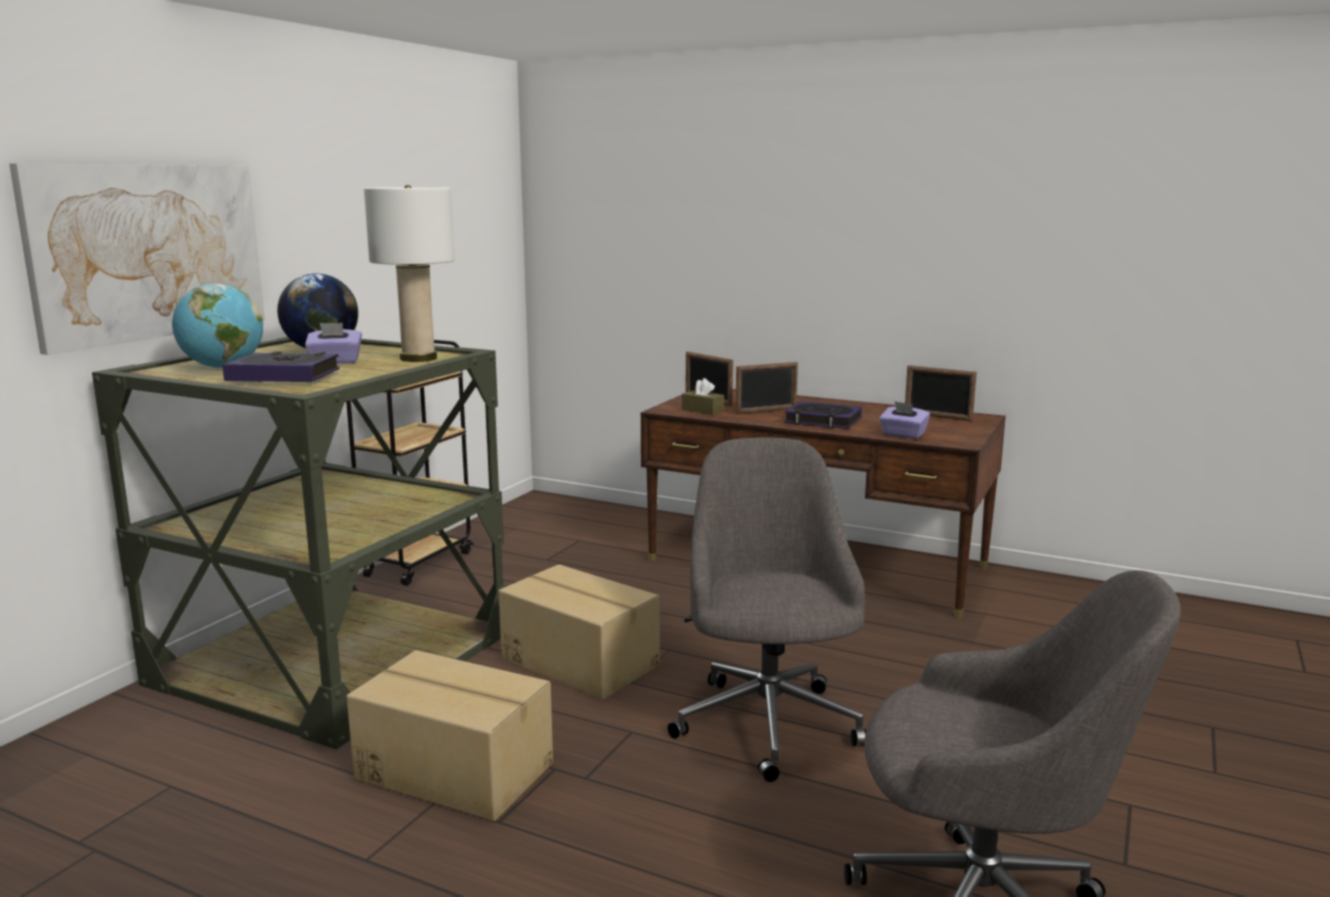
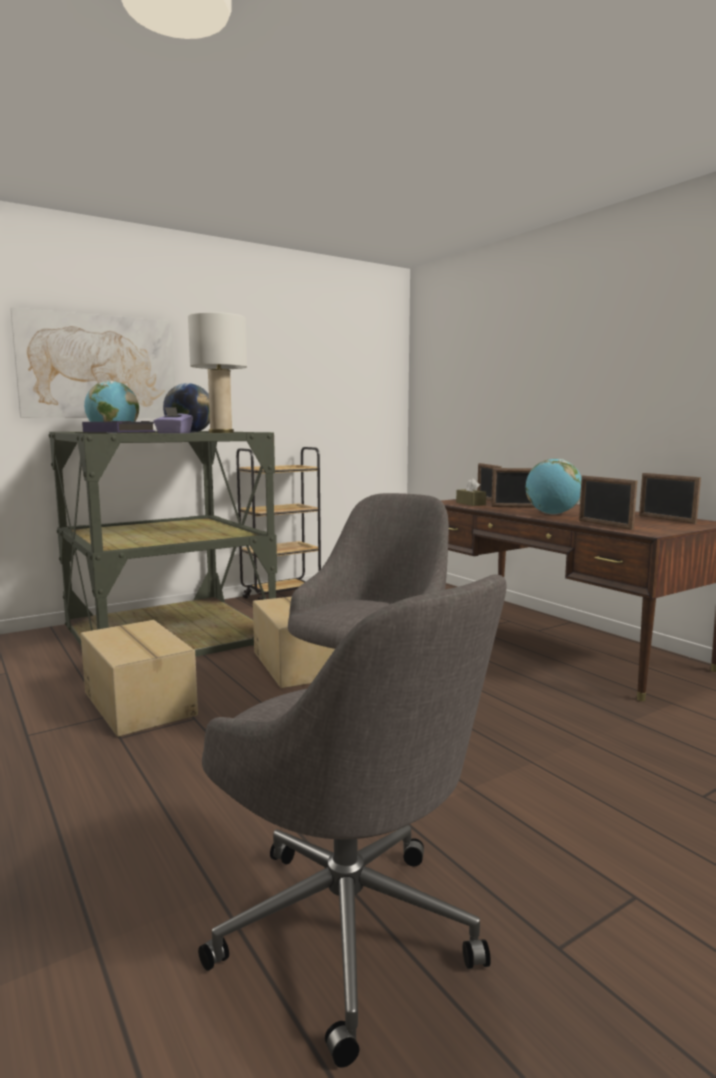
camera: 30 degrees right, 5 degrees down
(823, 421) = (552, 514): book -> globe
(903, 435) = (604, 525): purple tissue box -> picture frame

